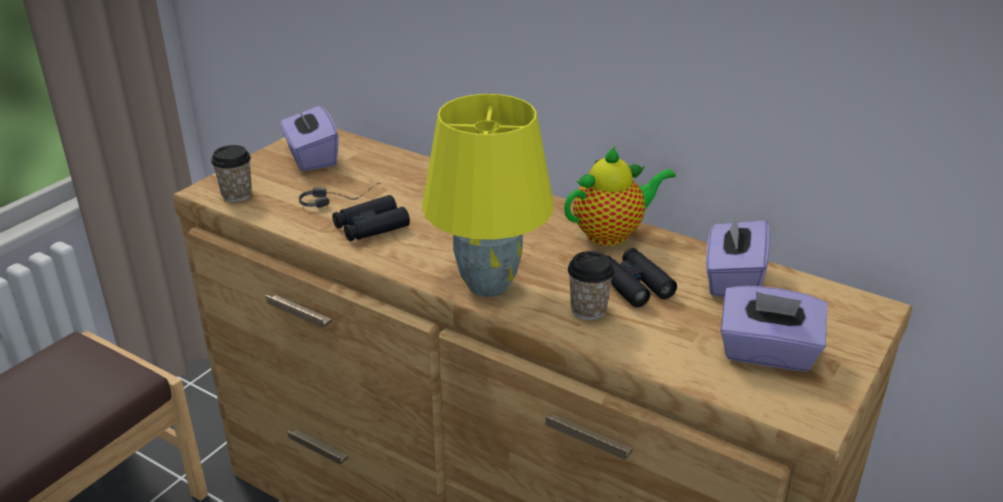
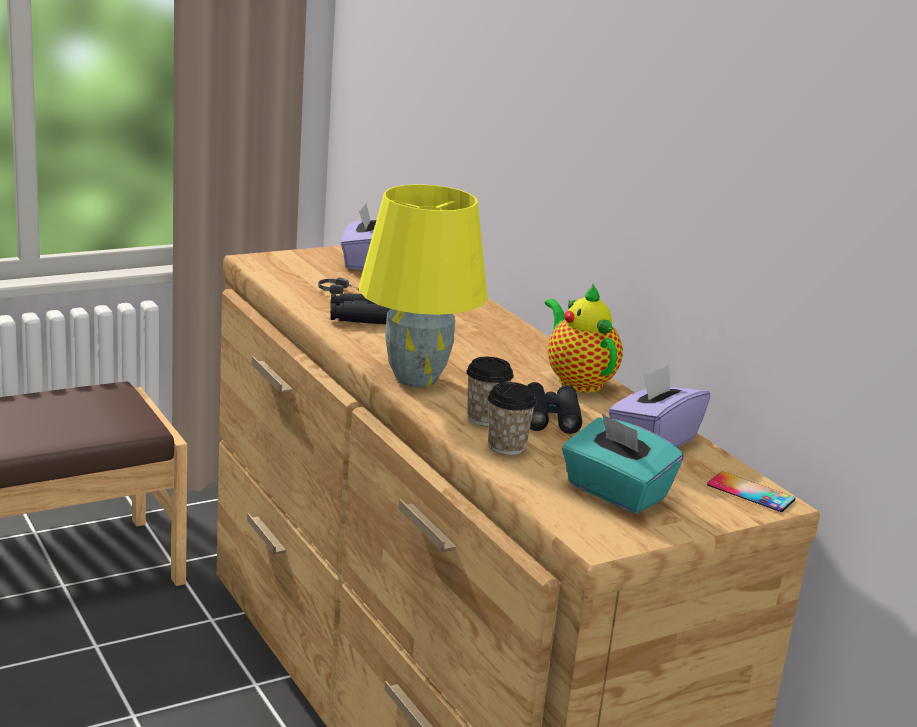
camera: 25 degrees right, 10 degrees down
(237, 195) = (274, 269): cup -> cup (507, 447)
(612, 234) = (577, 381): teapot -> teapot turned 120 degrees counterclockwise
(767, 353) = (615, 493): purple tissue box -> turquoise tissue box
(851, 306) = (750, 492): none -> phone

